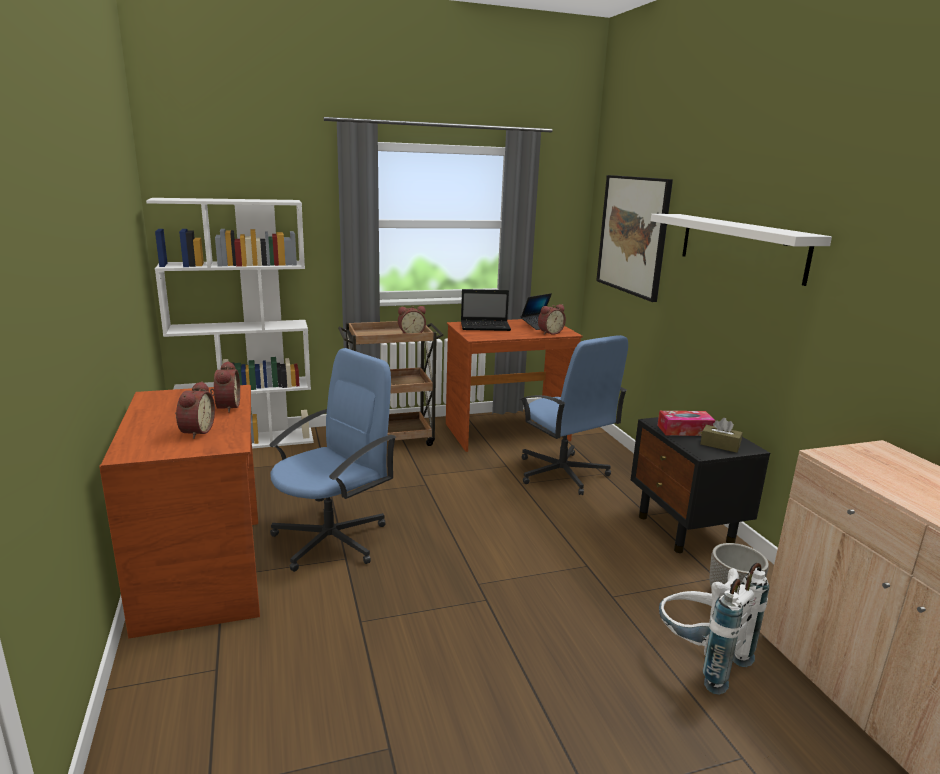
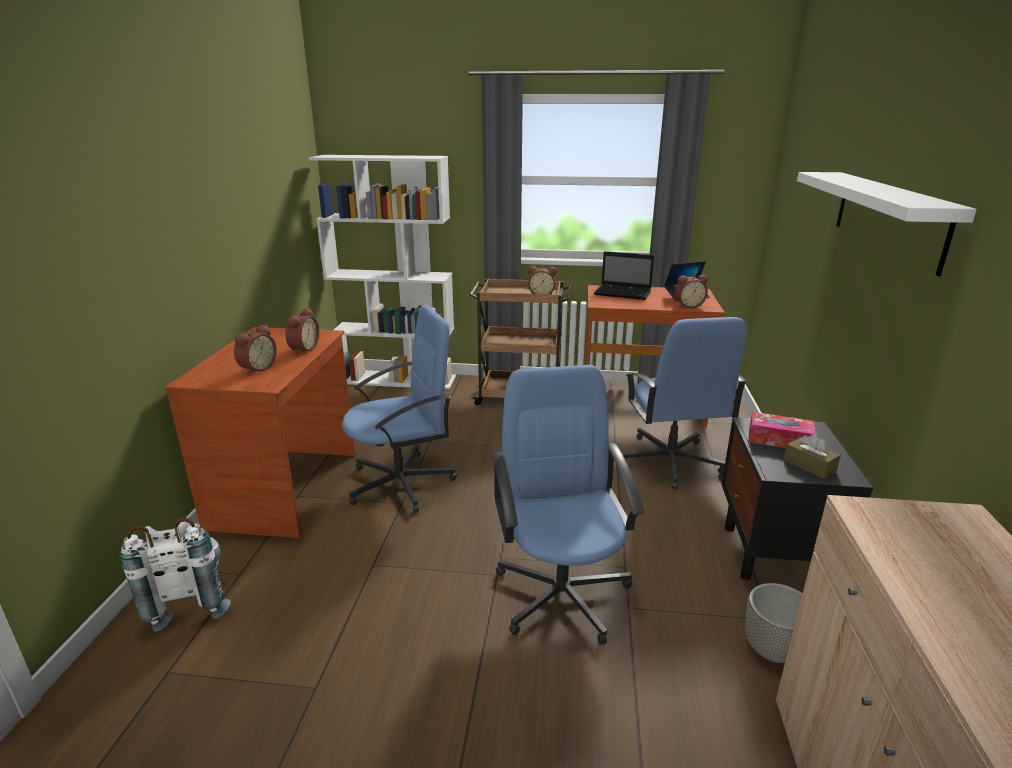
camera: 25 degrees right, 5 degrees up
(552, 599) = (562, 592): none -> blue office chair
(633, 235) = (802, 197): picture -> none
(699, 660) = (677, 708): white backpack -> white backpack (190, 601)

